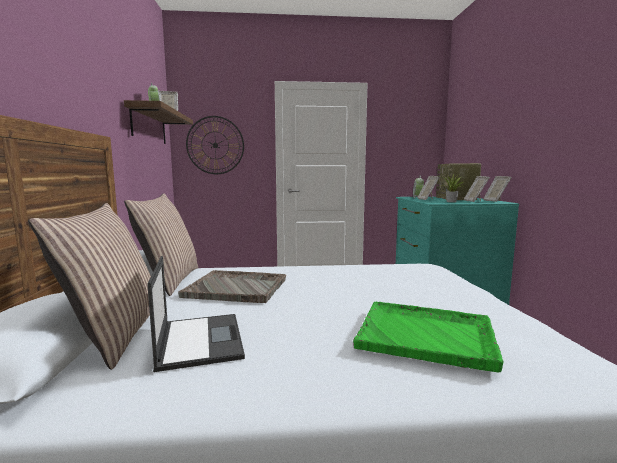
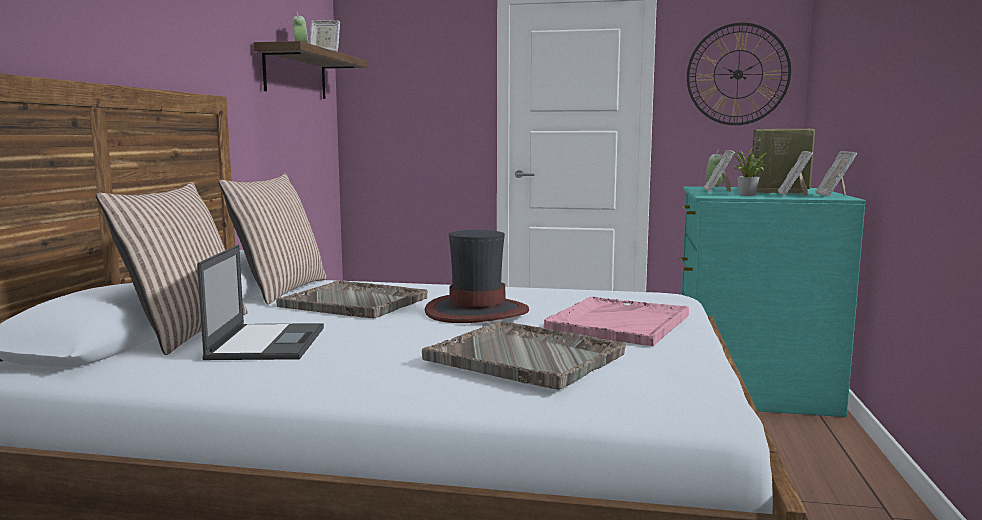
camera: 15 degrees right, 0 degrees up
(215, 145) = (402, 99): wall clock -> wall clock (738, 74)
(333, 290) = (476, 312): none -> hat
(427, 335) = (526, 357): green tray -> grey tray
(435, 292) = (618, 323): none -> pink tray

